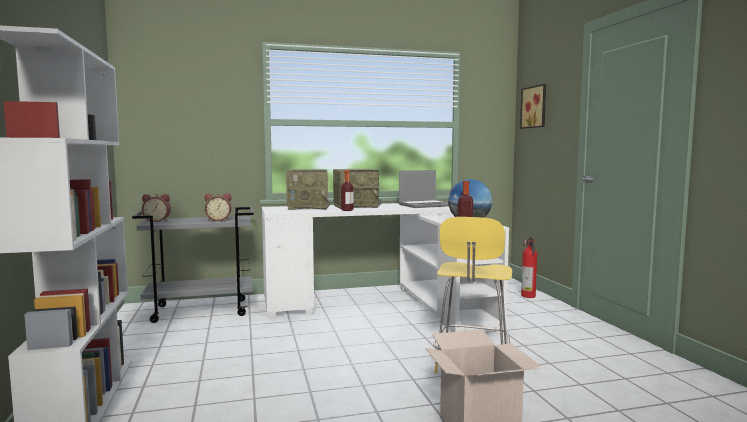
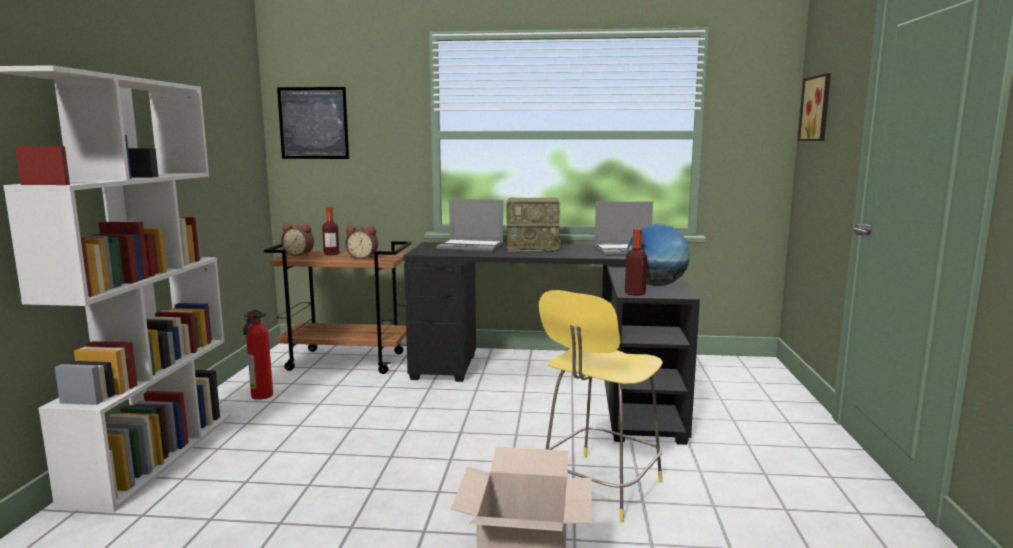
camera: 20 degrees right, 5 degrees up
(160, 110) = (313, 123): none -> picture
(202, 310) = (348, 361): grey cart -> brown cart
(308, 208) = (472, 247): radio -> laptop
(347, 210) = (510, 254): bottle -> bottle (331, 254)
(386, 305) = (562, 380): white desk -> black desk
(528, 296) = (777, 392): fire extinguisher -> fire extinguisher (261, 396)

